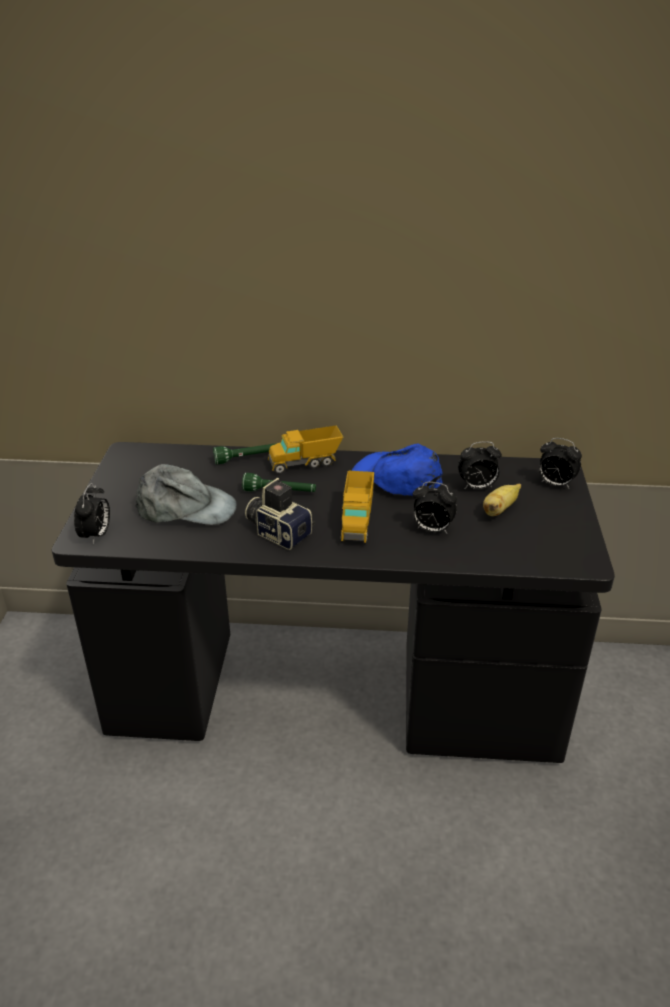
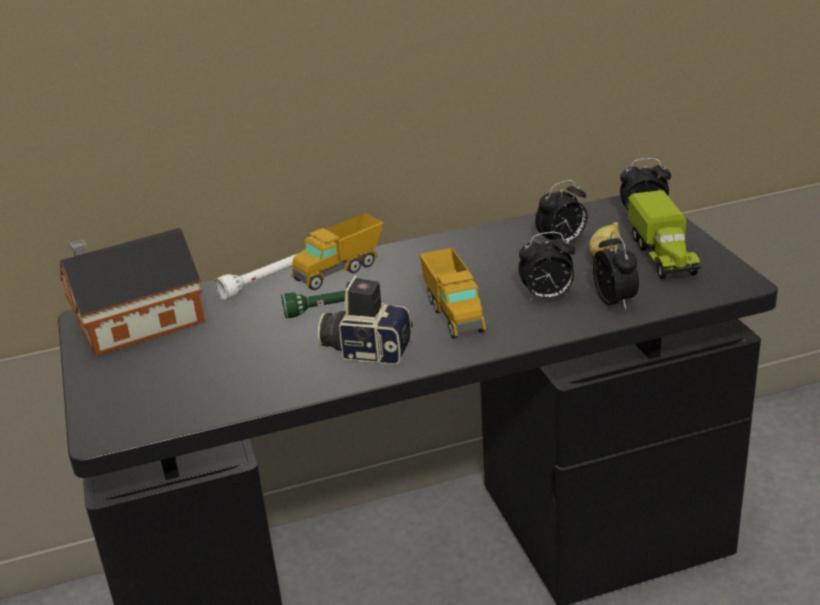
camera: 20 degrees left, 5 degrees down
(96, 535) = (123, 422): alarm clock -> alarm clock (615, 302)
(150, 465) = (135, 323): none -> toy house
(186, 508) = (224, 357): grey cap -> none
(249, 458) = (263, 283): green flashlight -> white flashlight
(397, 478) = (463, 257): blue cap -> none
(544, 522) = (663, 256): none -> toy truck

